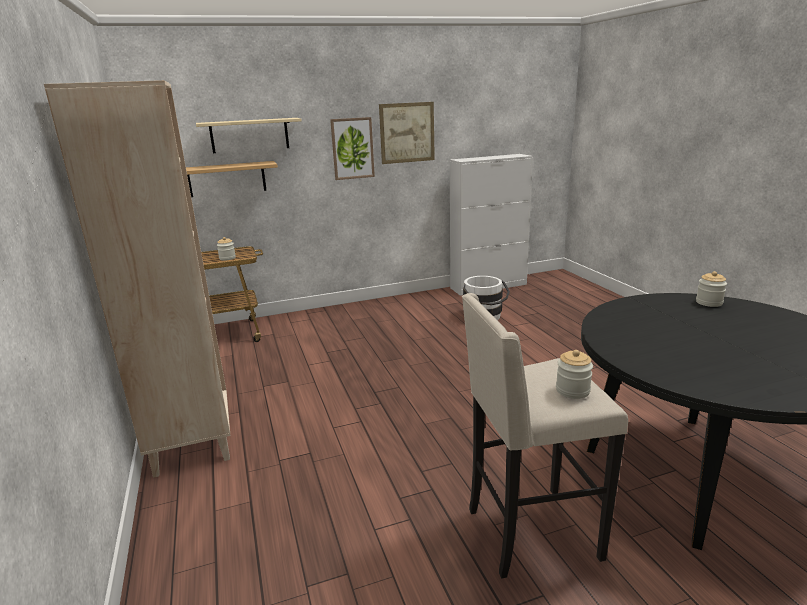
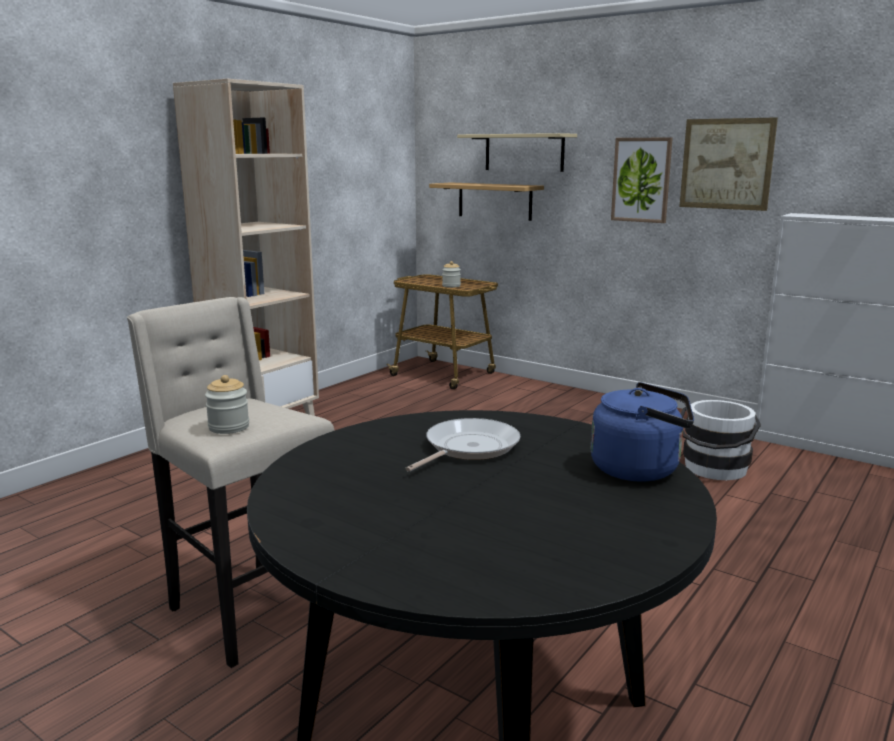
camera: 55 degrees right, 5 degrees down
(659, 329) = (468, 448): none -> frying pan
(709, 302) = (640, 469): jar -> blue kettle

